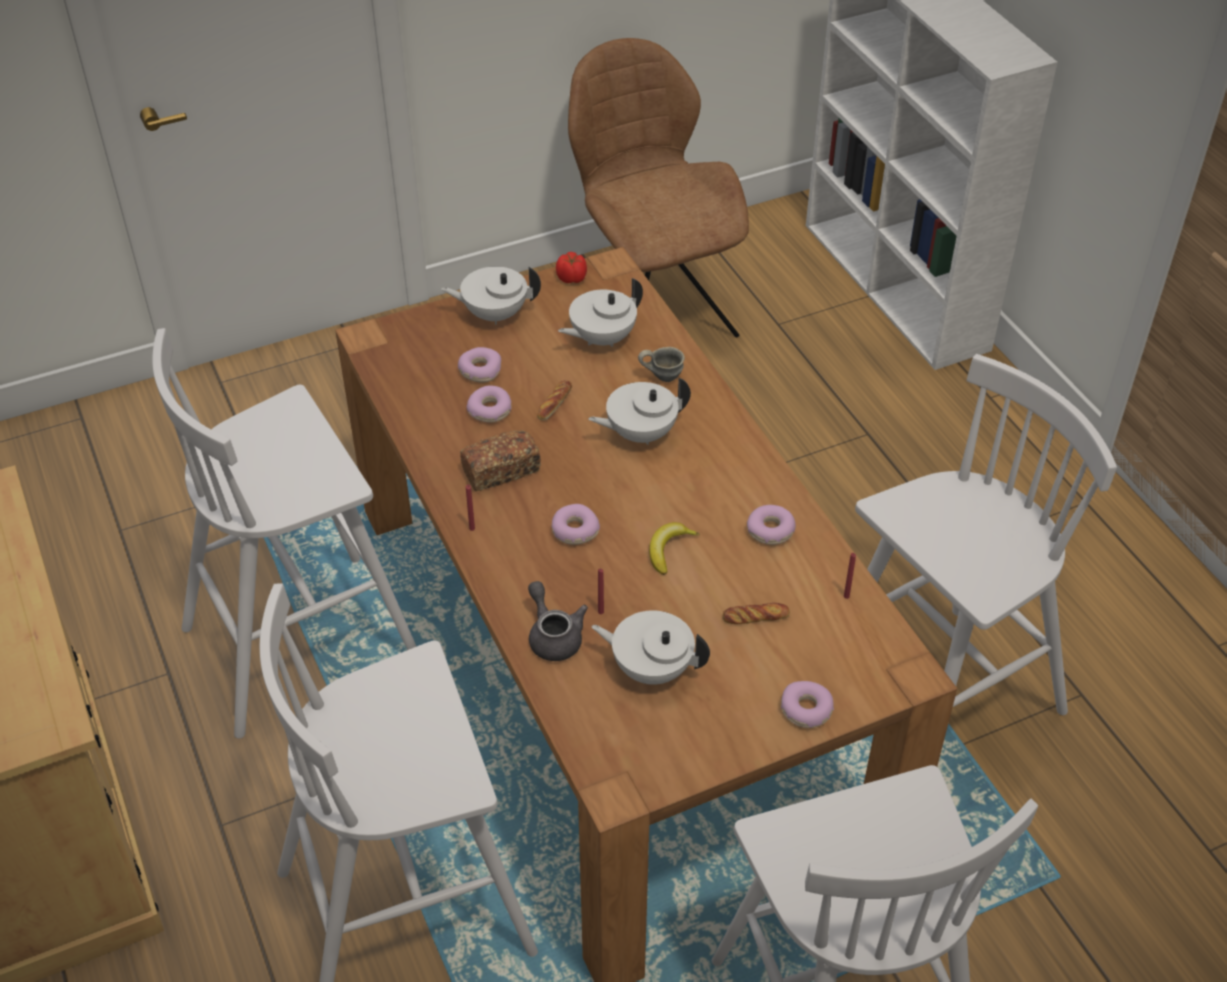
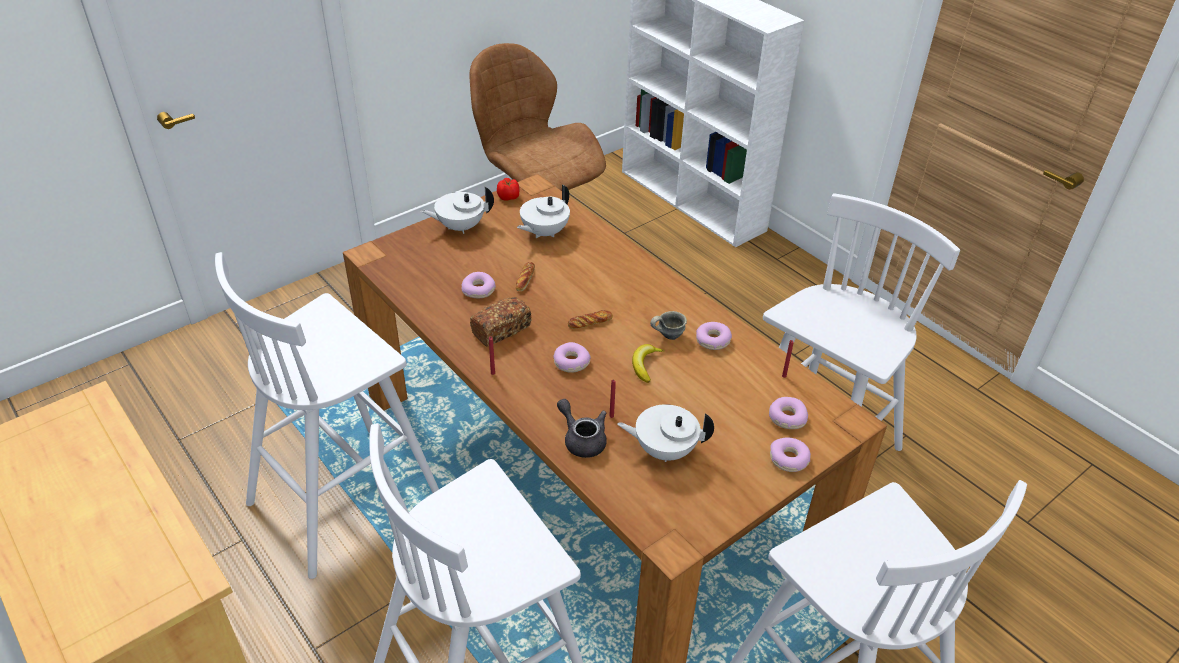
camera: 15 degrees left, 5 degrees down
(480, 370) = (462, 265): donut -> donut (786, 418)
(640, 433) = (594, 290): white teapot -> none
(662, 376) = (596, 251): grey mug -> grey mug (667, 335)
(755, 617) = (726, 400): bread -> bread (590, 322)

